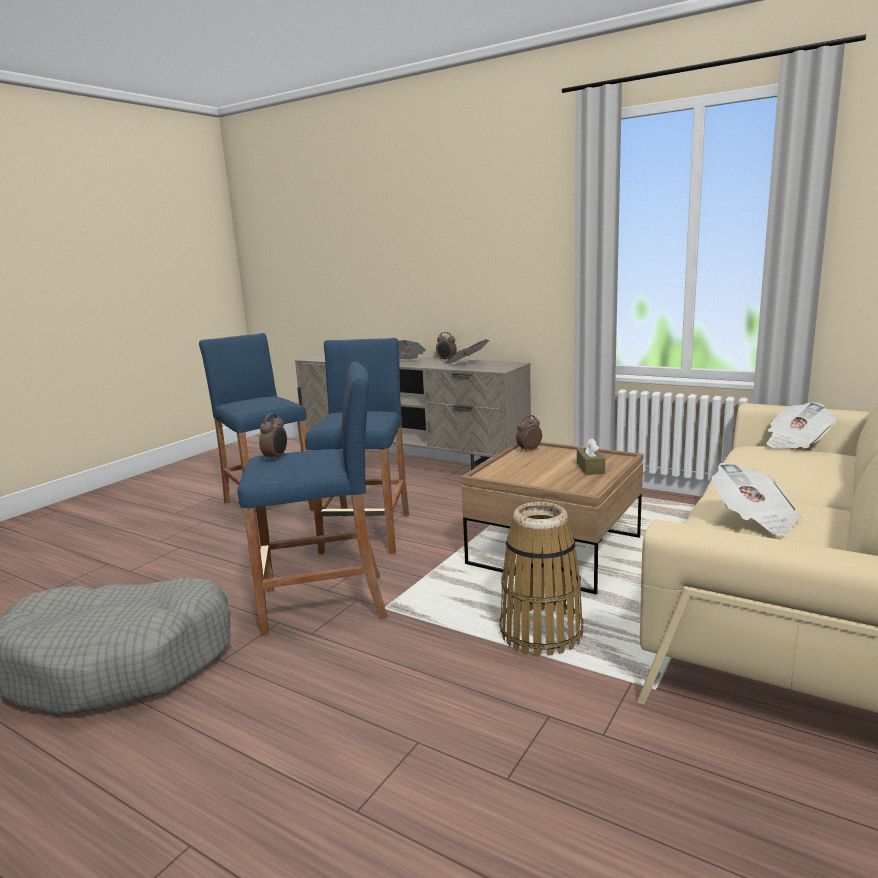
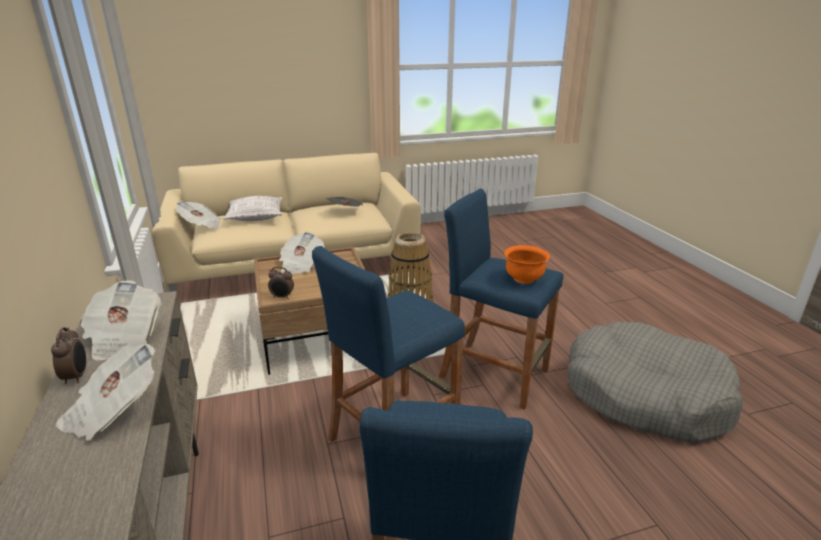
camera: 140 degrees left, 10 degrees up
(276, 458) = (524, 279): alarm clock -> orange bowl
(590, 468) = (300, 265): brown tissue box -> newspaper
(806, 469) = (256, 217): none -> pillow

